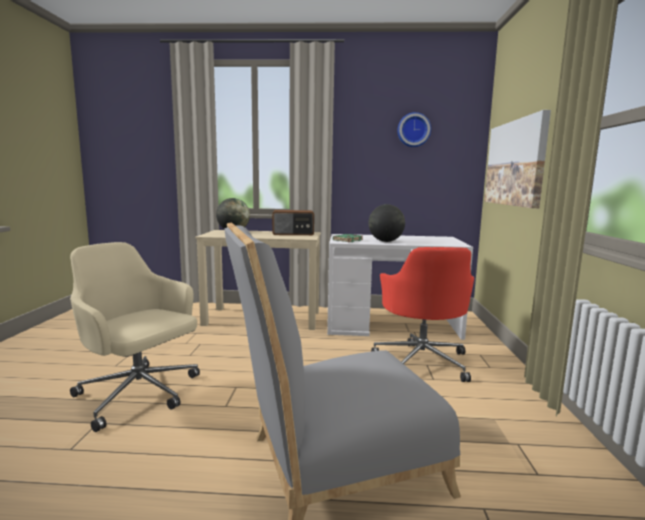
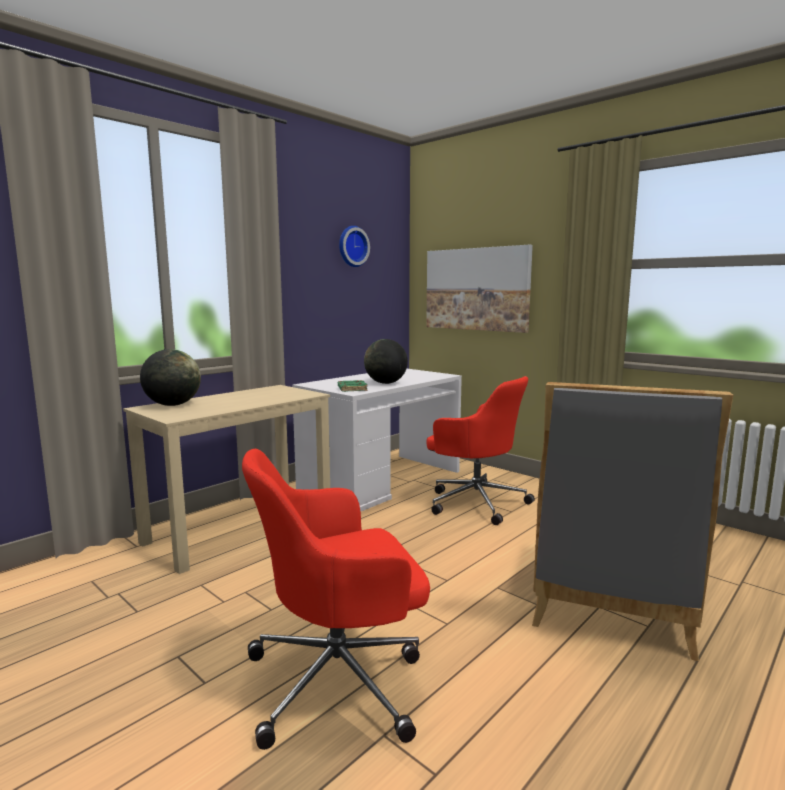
camera: 50 degrees left, 0 degrees up
(140, 394) = (340, 679): beige office chair -> red office chair
(293, 233) = (265, 392): radio -> none

